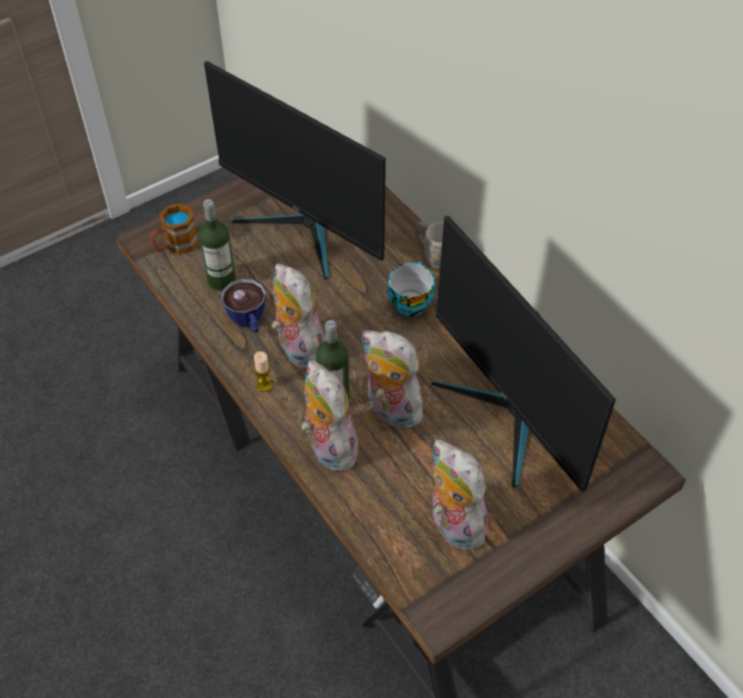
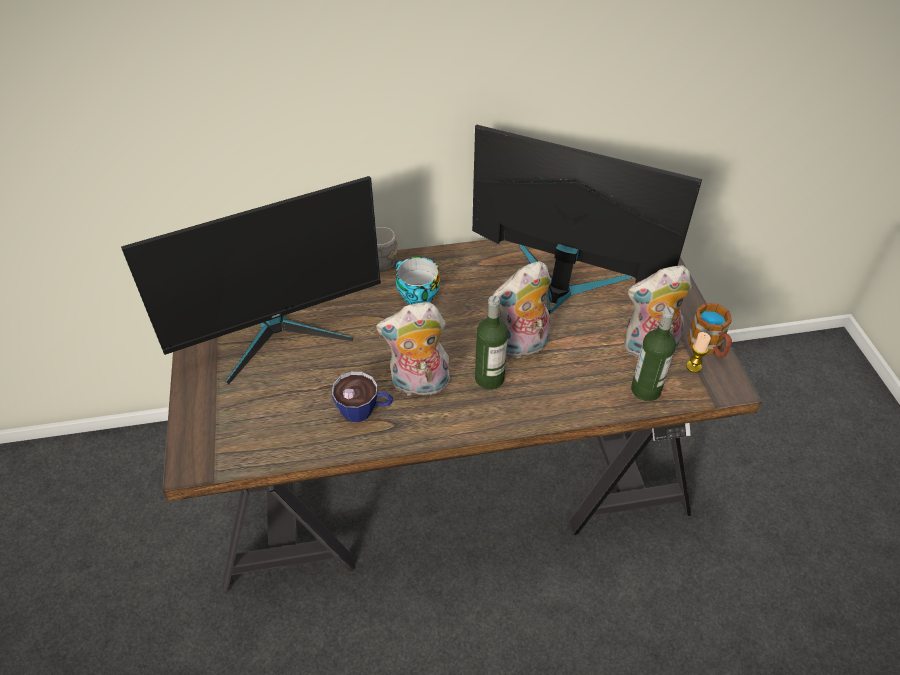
camera: 65 degrees left, 5 degrees down
(175, 245) = (222, 439): mug -> mug (708, 347)
(221, 280) = (297, 415): bottle -> bottle (645, 390)
(264, 385) = (447, 423): candle -> candle (693, 366)
(328, 446) = (539, 400): plush toy -> none
(508, 415) = (563, 281): monitor -> monitor turned 150 degrees counterclockwise

